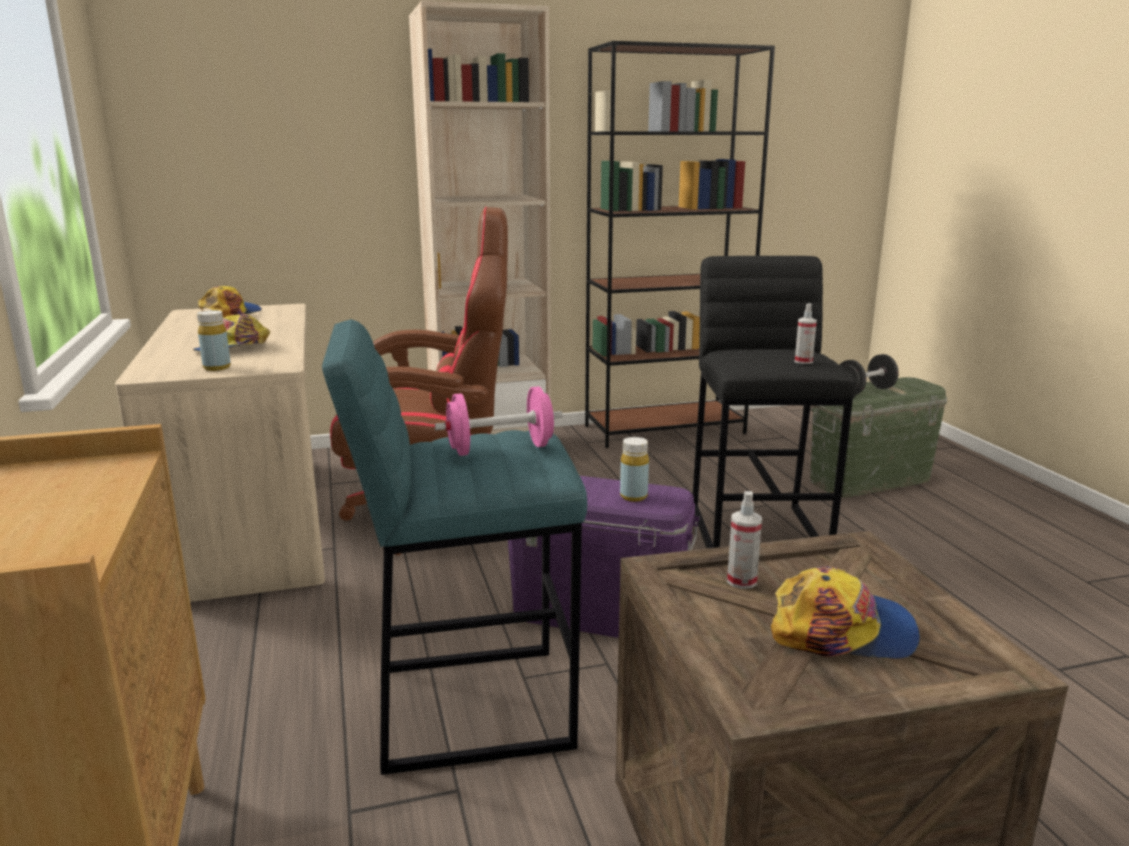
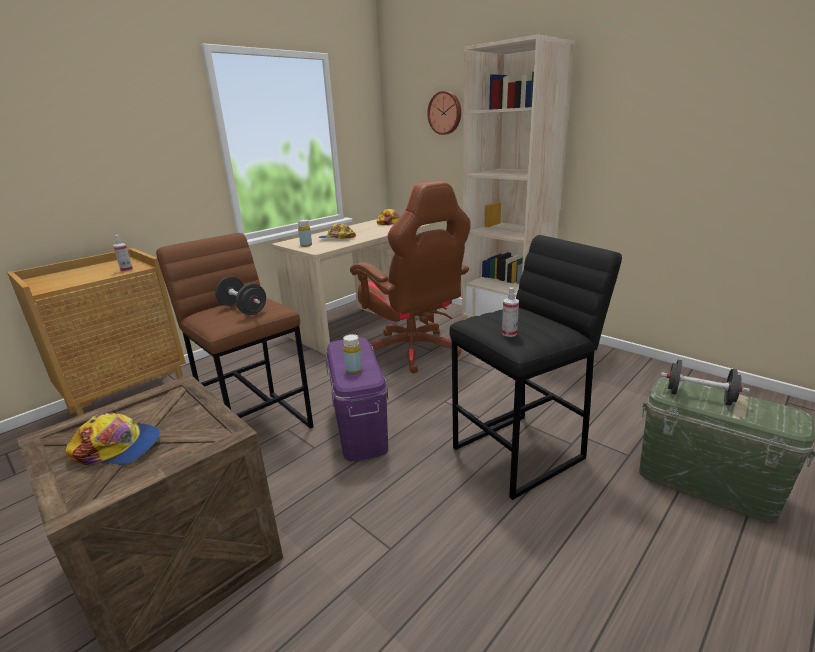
camera: 60 degrees right, 5 degrees up
(287, 104) = (445, 113): none -> wall clock
(466, 707) = (256, 424): turquoise stool -> brown stool
(500, 449) = (243, 309): pink dumbbell -> black dumbbell
(665, 429) = (634, 367): brown bookcase -> none
(741, 581) = (173, 409): spray bottle -> spray bottle (126, 270)
(842, 630) = (118, 447): cap -> cap turned 60 degrees counterclockwise

